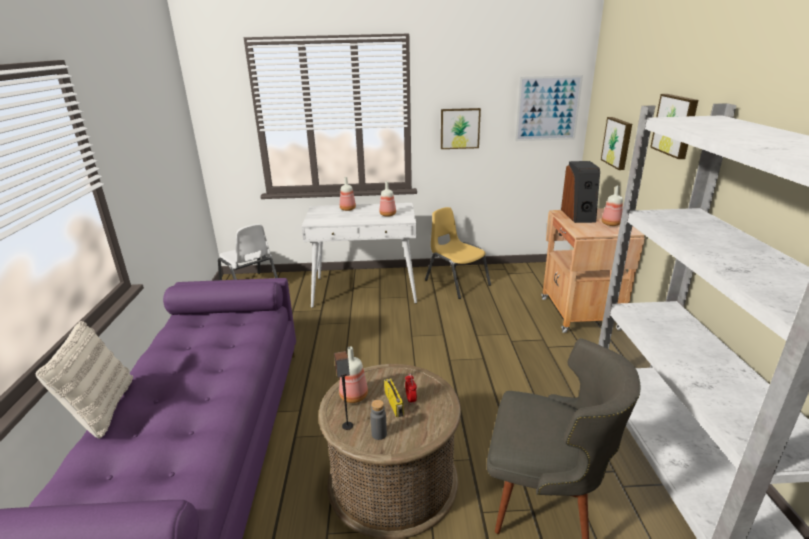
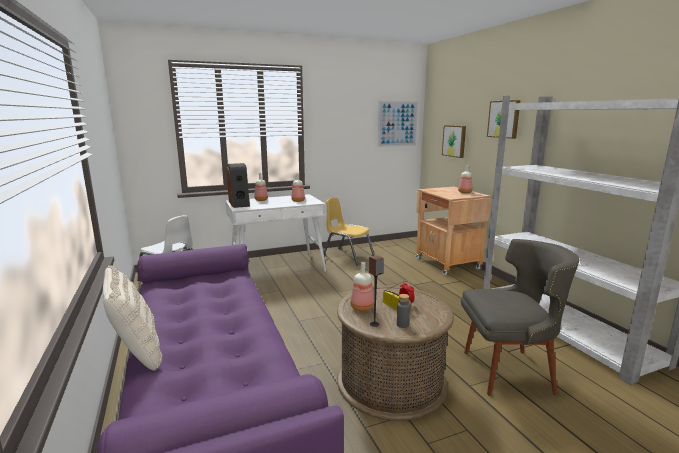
camera: 20 degrees left, 10 degrees down
(459, 128) = (339, 137): picture -> none
(578, 215) = (440, 190): speaker -> speaker (240, 203)

